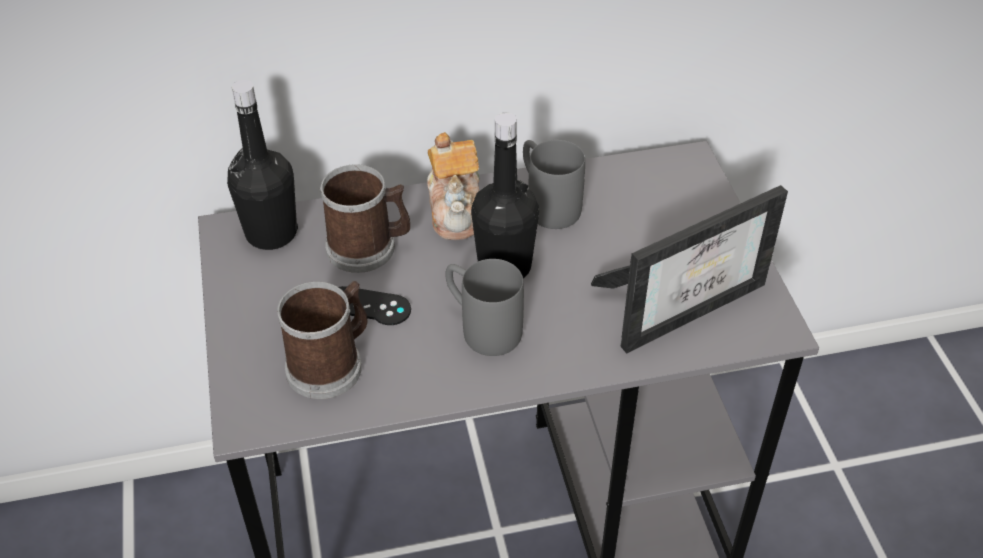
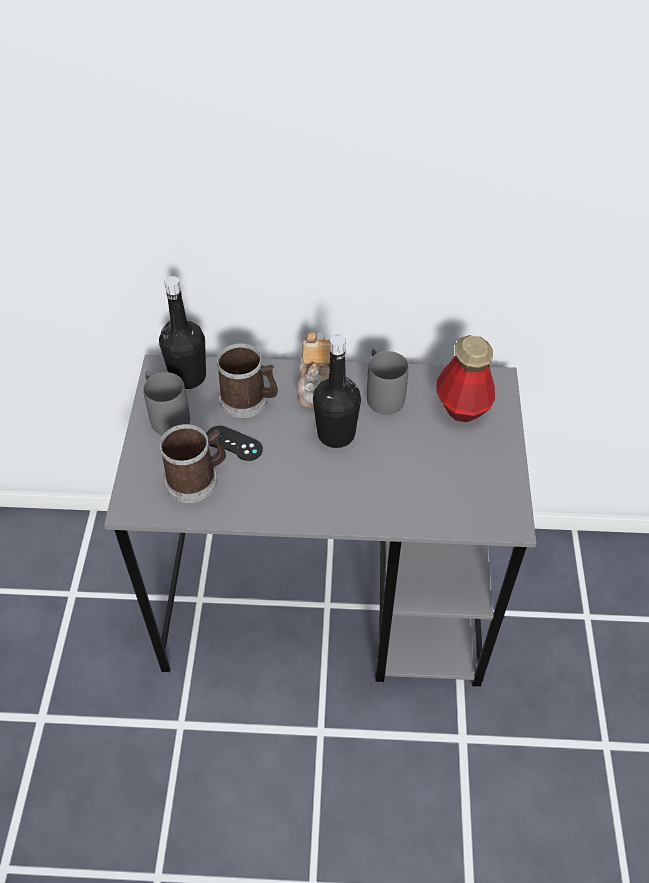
camera: 15 degrees right, 5 degrees up
(481, 327) = (305, 475): grey mug -> grey mug (166, 415)
(657, 199) = (462, 406): none -> bottle
(685, 302) = (453, 488): picture frame -> none

